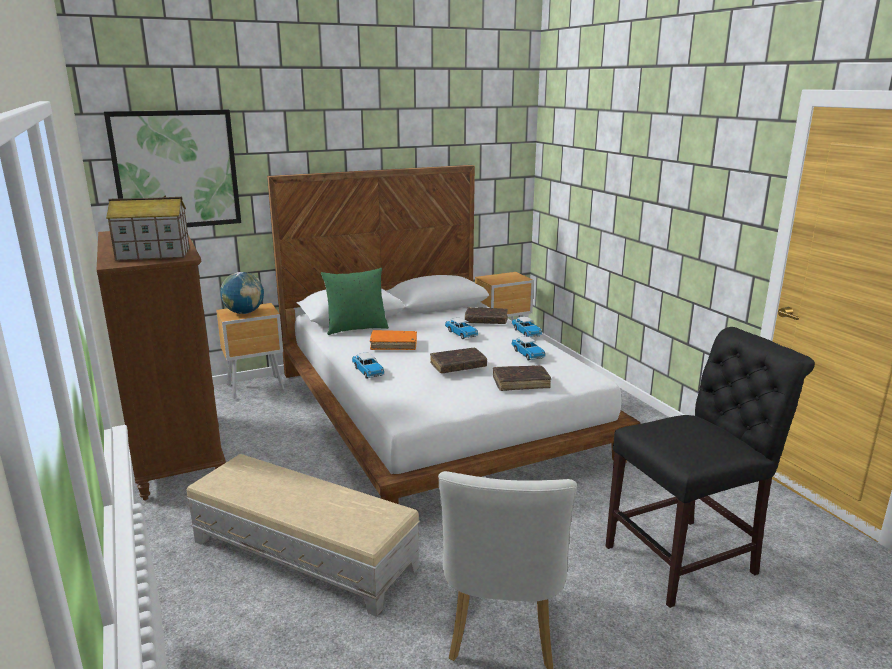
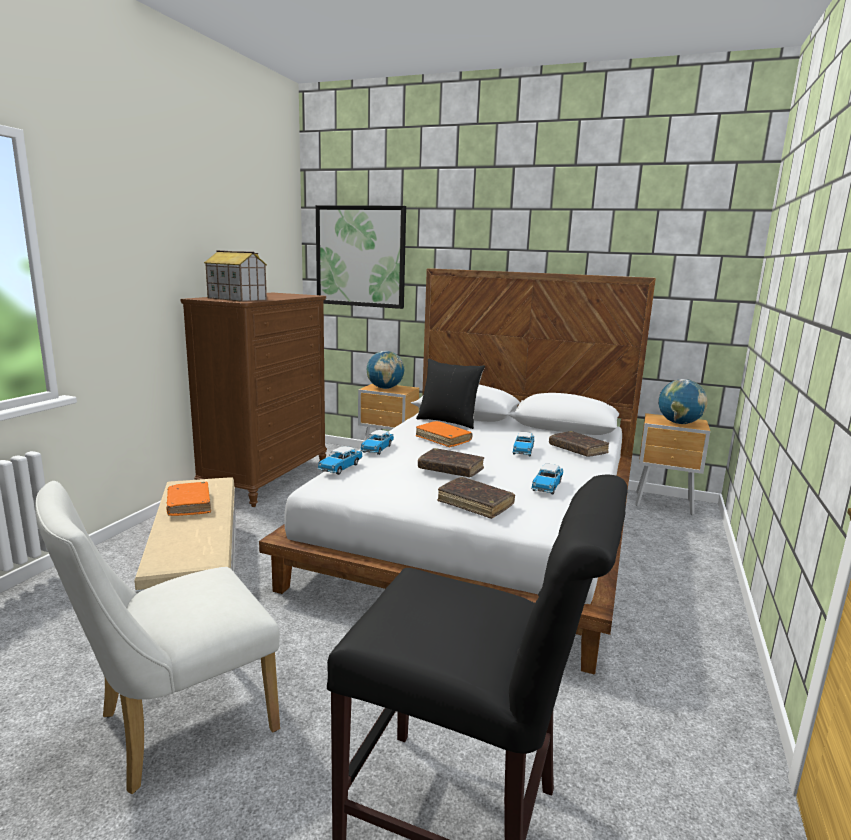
camera: 45 degrees right, 5 degrees down
(270, 491) = (189, 505): none -> orange book
(356, 328) = (448, 421): green pillow -> black pillow
(508, 279) = (679, 423): none -> globe
(526, 333) = (597, 471): toy car -> toy car (340, 467)

